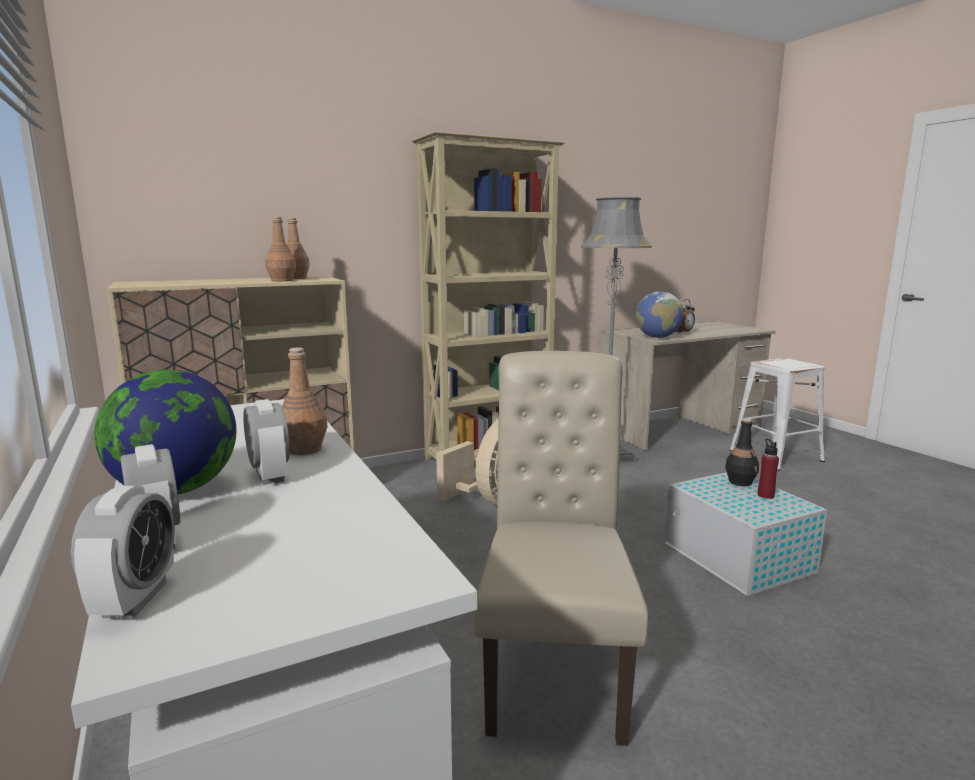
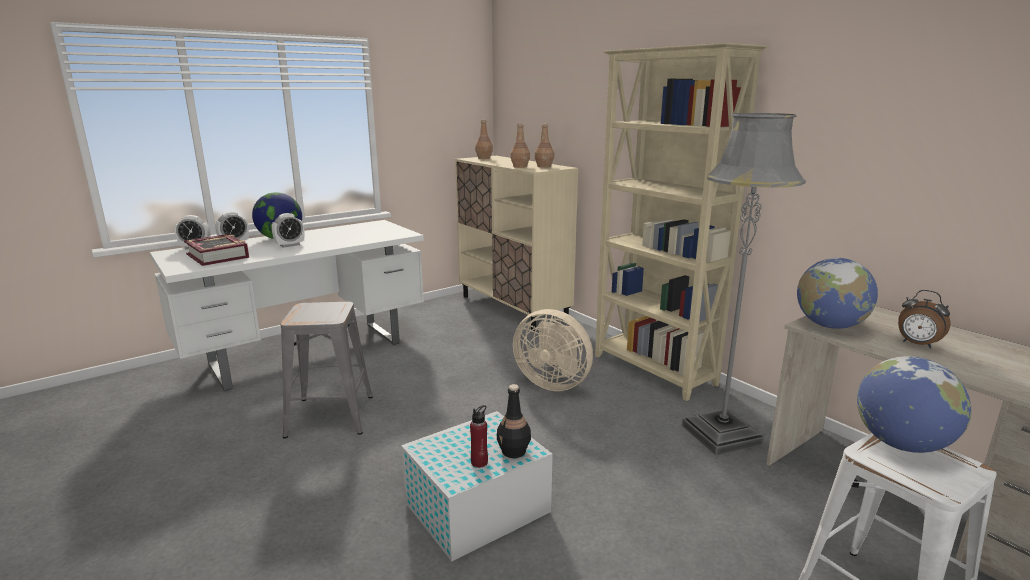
camera: 80 degrees right, 5 degrees up
(300, 544) = (218, 256): none -> book
(304, 449) = (323, 245): brown bottle -> brown bottle (484, 158)
(554, 665) = (331, 415): beige chair -> grey stool
(772, 363) = (901, 444): none -> globe

